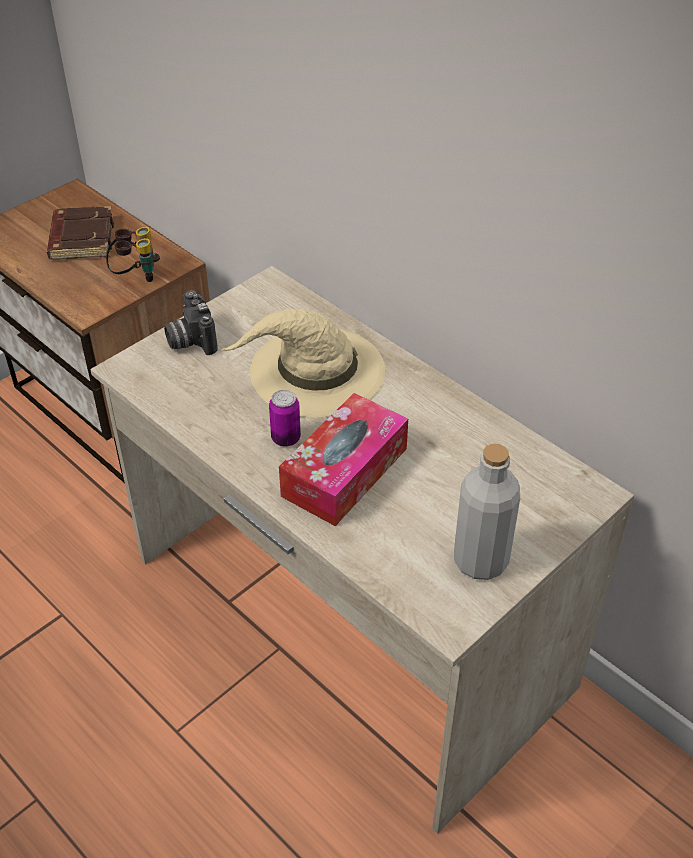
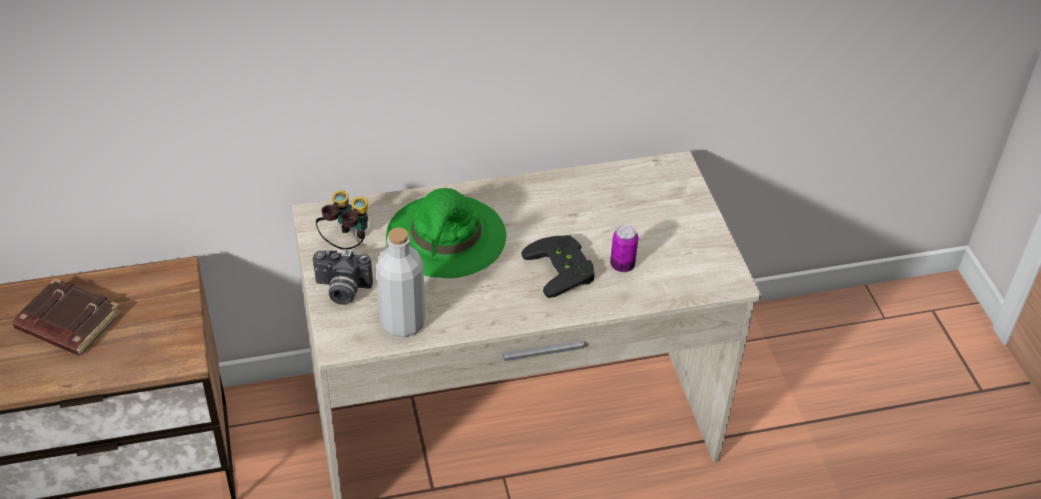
camera: 60 degrees left, 0 degrees up
(136, 276) = (168, 307): binoculars -> binoculars (346, 243)
(286, 438) = (504, 284): can -> can (622, 265)
(315, 372) = (446, 237): beige hat -> green hat
(345, 472) = (564, 269): tissue box -> black game controller
(480, 560) = (692, 243): grey bottle -> grey bottle (402, 323)

